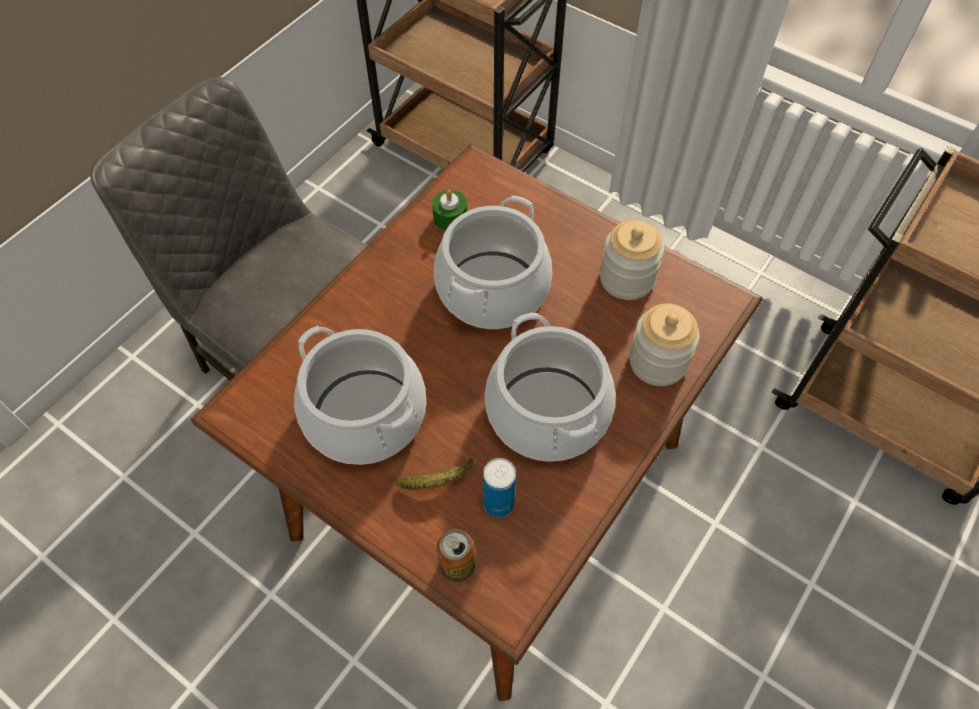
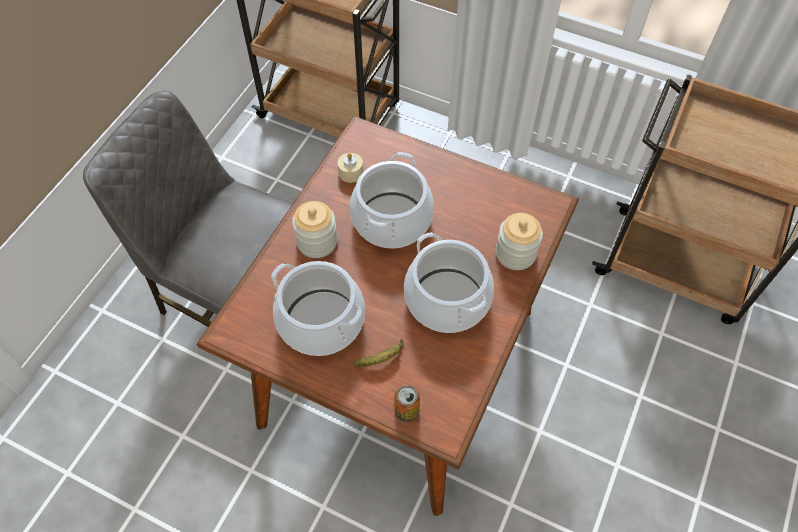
camera: 10 degrees left, 0 degrees up
(450, 218) = (351, 172): green candle -> beige candle
(498, 503) = (426, 366): can -> none
(626, 278) = (484, 198): jar -> jar (317, 242)

